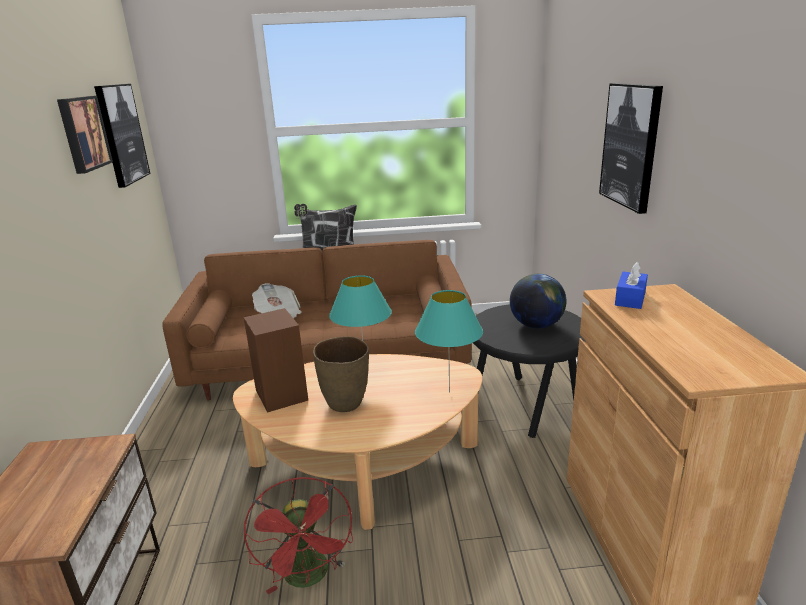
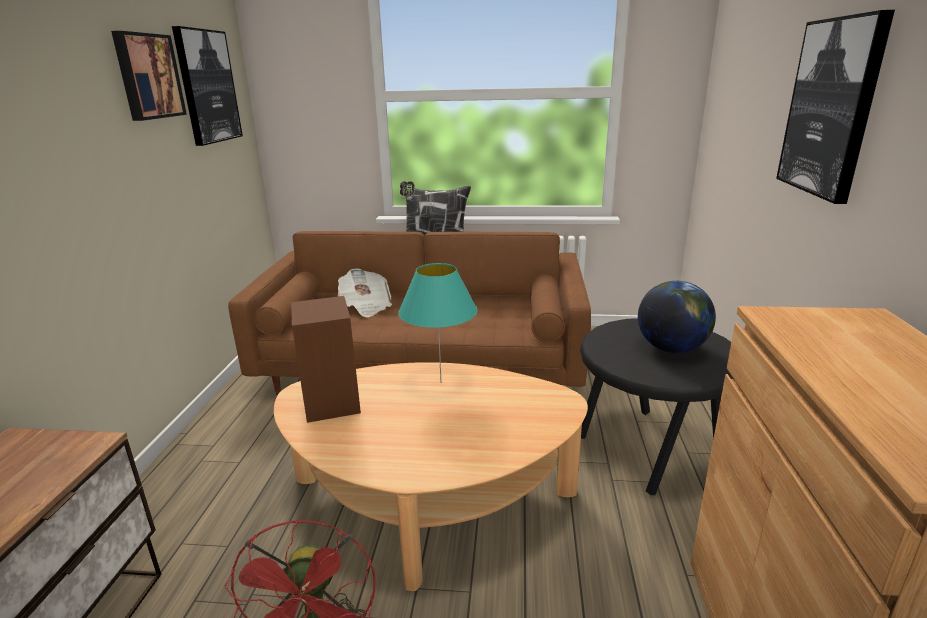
camera: 10 degrees right, 0 degrees up
(346, 403) = (404, 423): brown vase -> none
(449, 392) = (539, 424): turquoise table lamp -> none
(630, 298) = (810, 324): blue tissue box -> none

